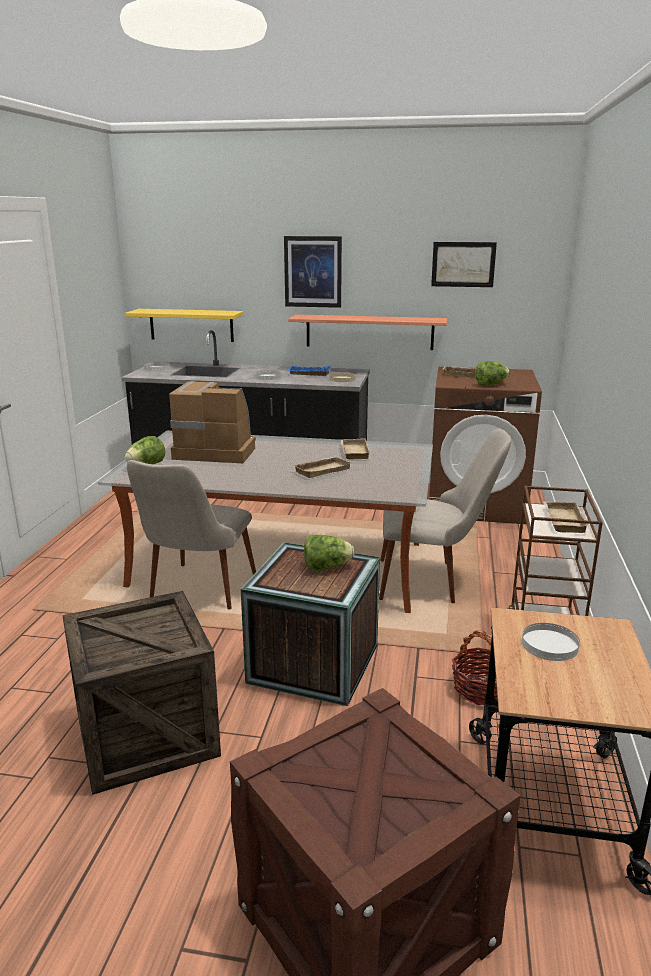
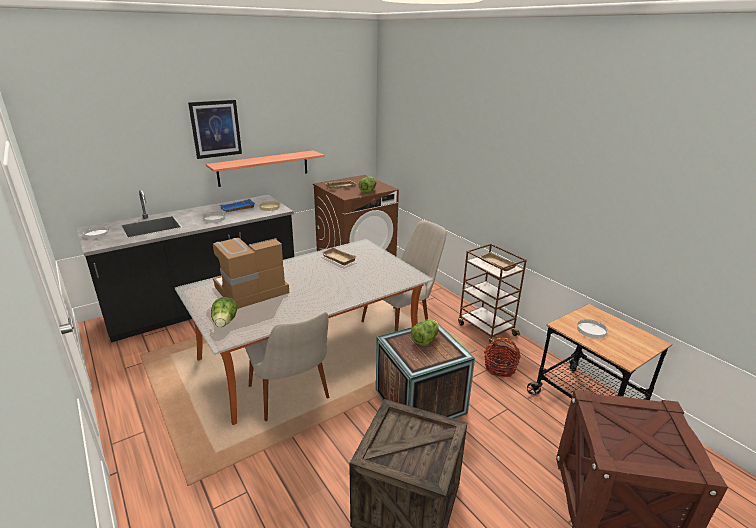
camera: 45 degrees left, 5 degrees up
(191, 325) = (110, 188): yellow shelf -> none
(322, 470) = (345, 278): beige tray -> none
(463, 264) = (319, 113): picture -> none

